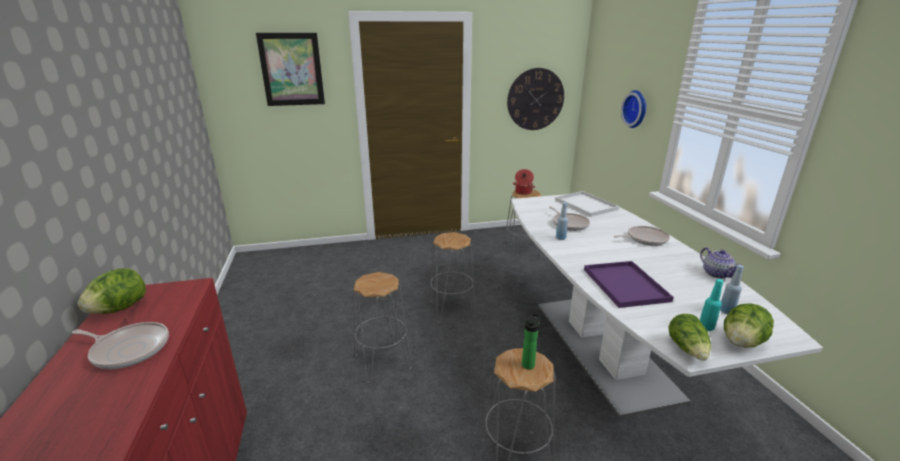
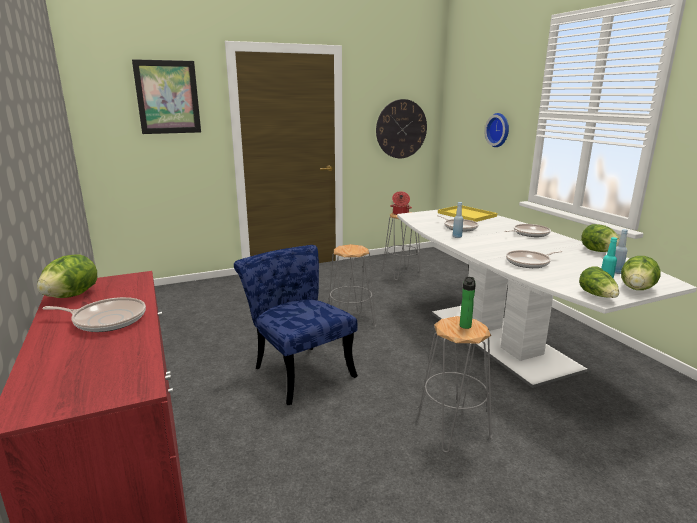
camera: 10 degrees left, 5 degrees down
(383, 362) = (299, 369): grey stool -> blue chair
(584, 204) = (465, 214): white tray -> yellow tray
(627, 285) = (529, 262): purple tray -> frying pan
(716, 273) = (598, 251): teapot -> lettuce

